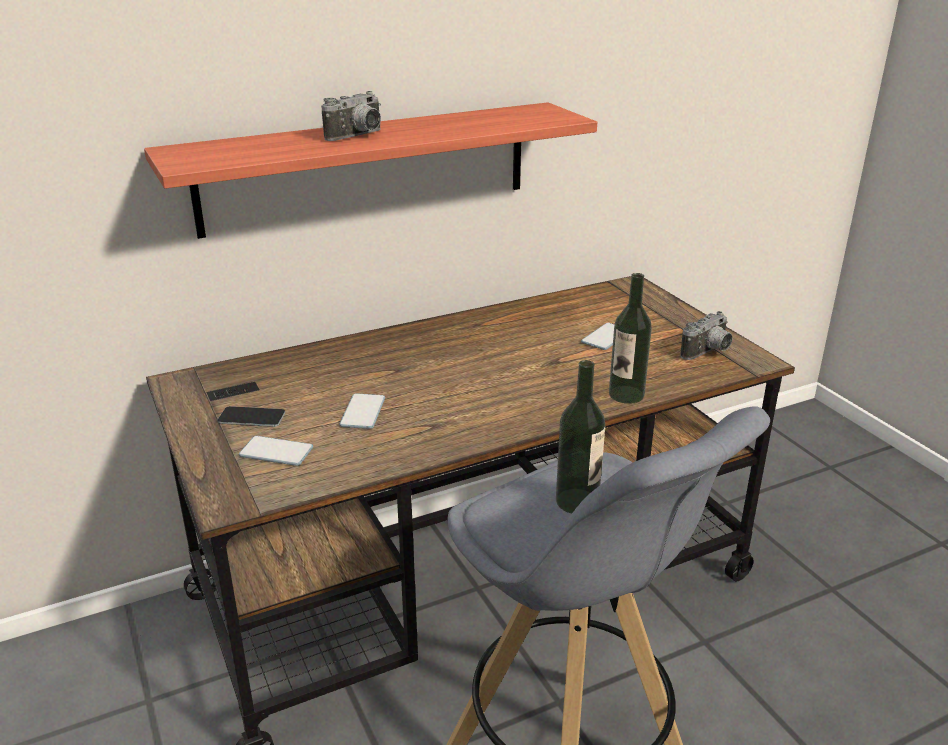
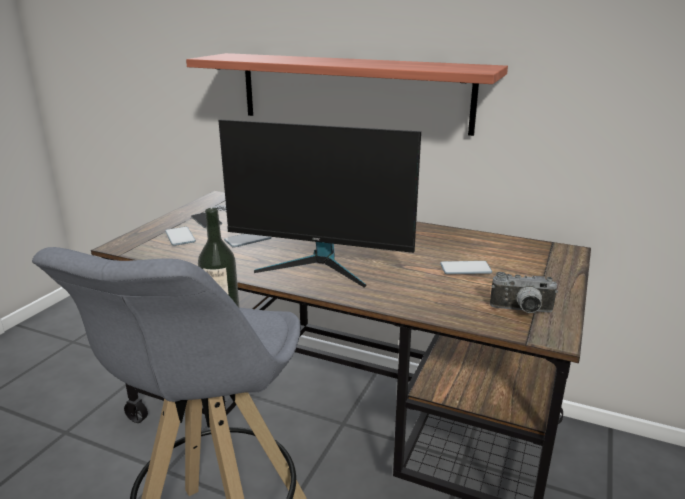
camera: 50 degrees right, 5 degrees down
(358, 136) = (320, 60): camera -> none
(495, 397) = (320, 264): none -> monitor
(626, 394) = (396, 302): bottle -> none

